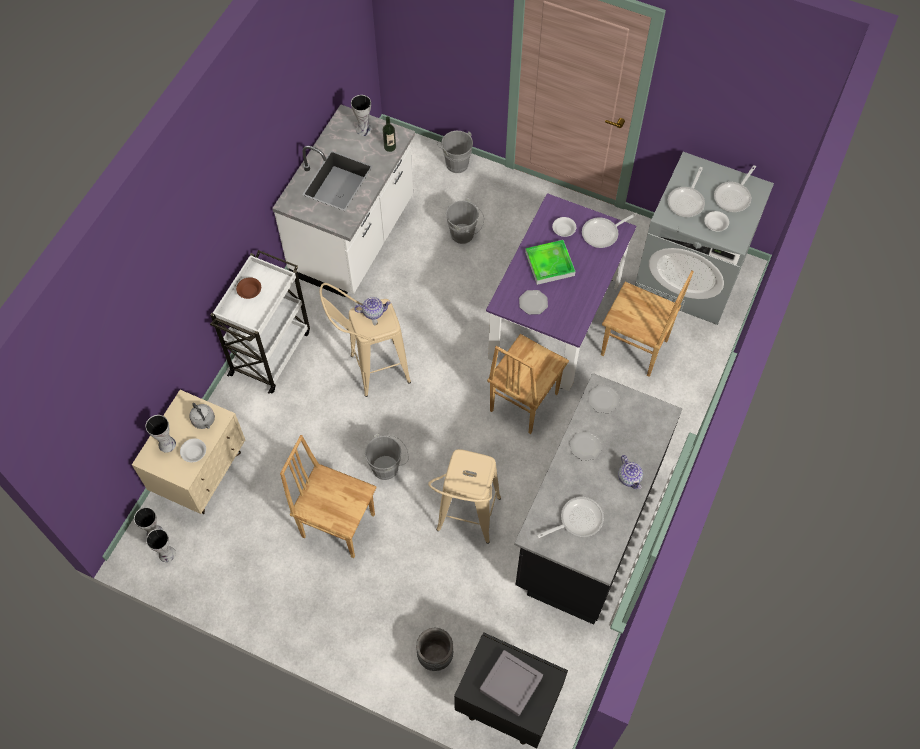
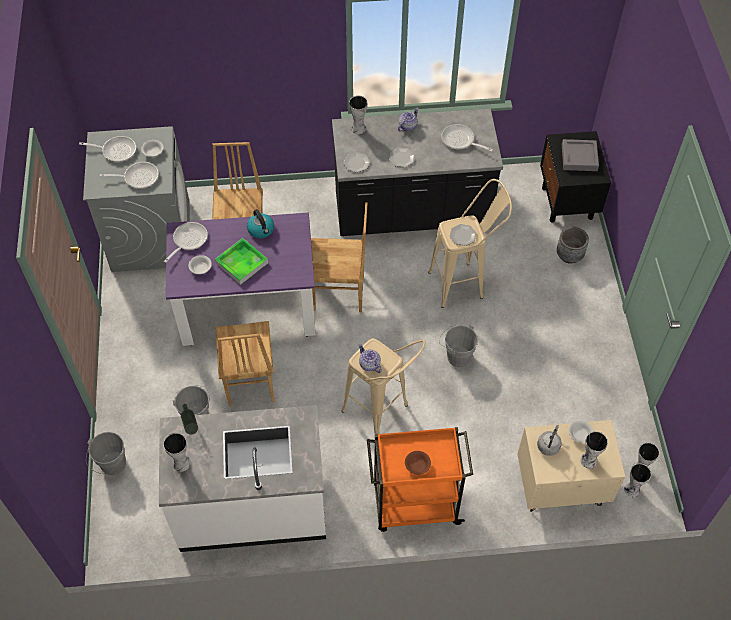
camera: 120 degrees left, 5 degrees down
(271, 351) = (414, 505): white cart -> orange cart
(338, 524) = (526, 363): brown chair -> brown chair (248, 382)
(533, 302) = (287, 257): plate -> plate (462, 235)
(580, 296) = (261, 230): none -> kettle
(603, 233) = (188, 240): frying pan -> frying pan turned 90 degrees counterclockwise
(654, 426) = (357, 128): none -> vase

